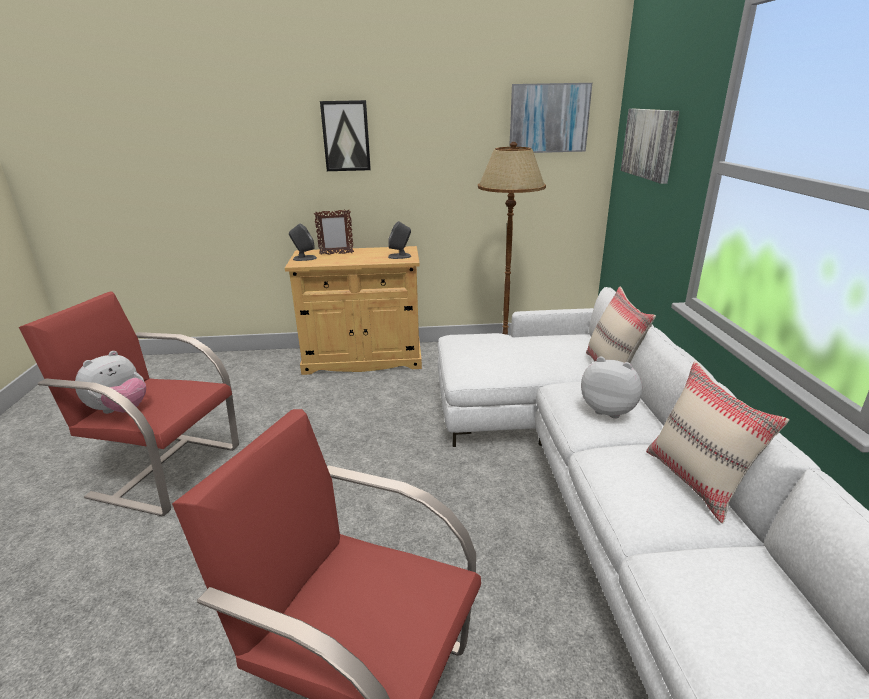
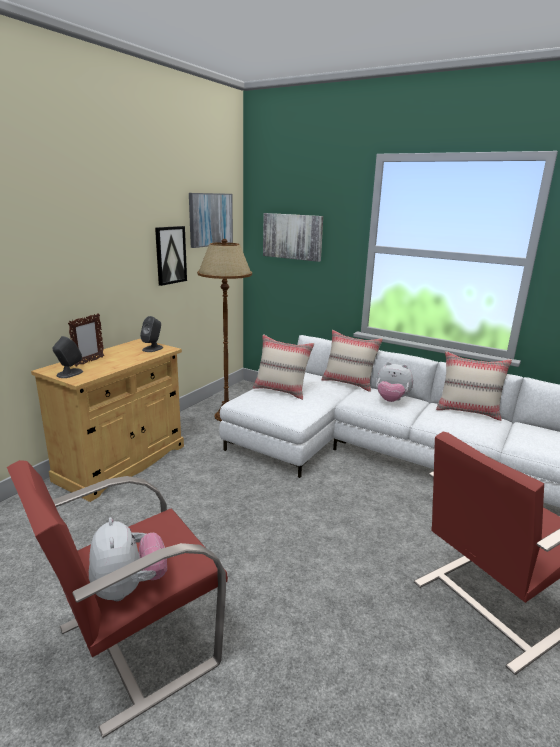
camera: 55 degrees left, 5 degrees down
(346, 136) = (71, 239): picture -> picture (170, 255)
(511, 345) = (281, 391): none -> beige pillow
(609, 410) = (391, 400): plush toy -> plush toy turned 135 degrees counterclockwise

